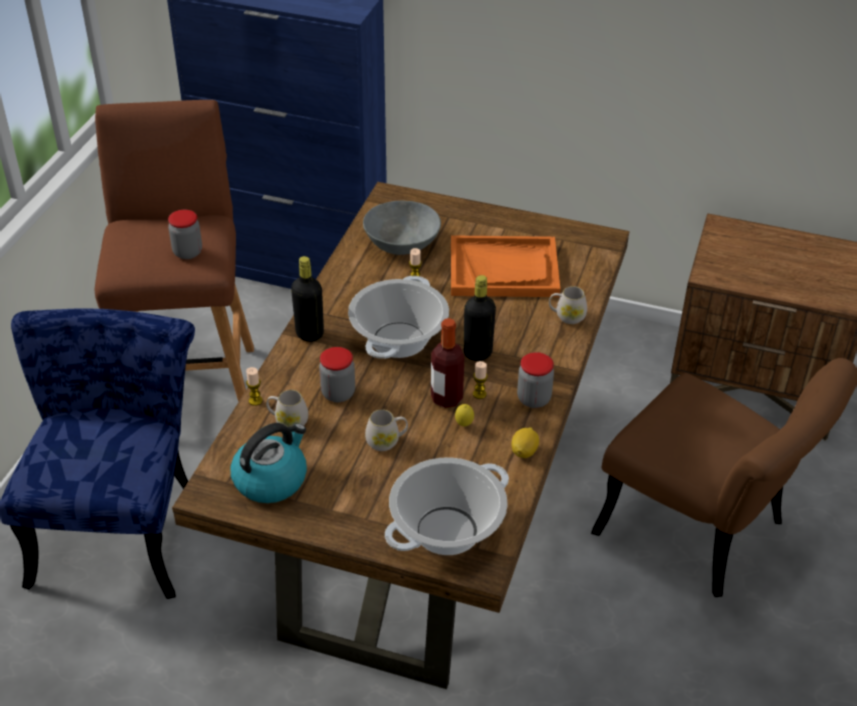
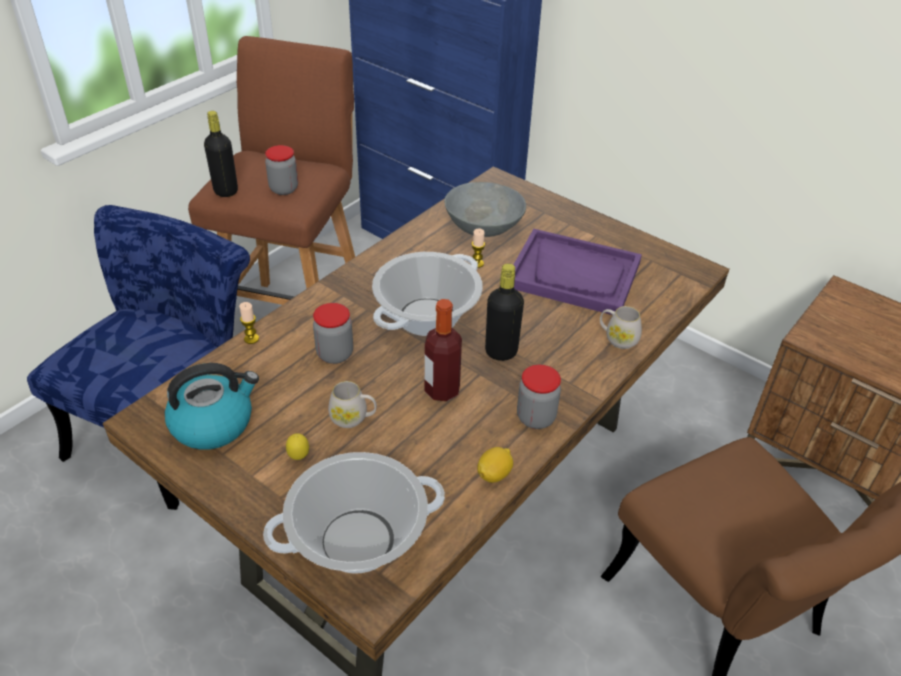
camera: 20 degrees right, 0 degrees up
(288, 421) = (268, 368): white mug -> none
(309, 334) = (344, 288): black bottle -> black bottle (226, 191)
(464, 425) = (444, 424): lemon -> lemon (299, 457)
(479, 394) = (479, 395): candle -> none
(504, 269) = (574, 275): orange tray -> purple tray

